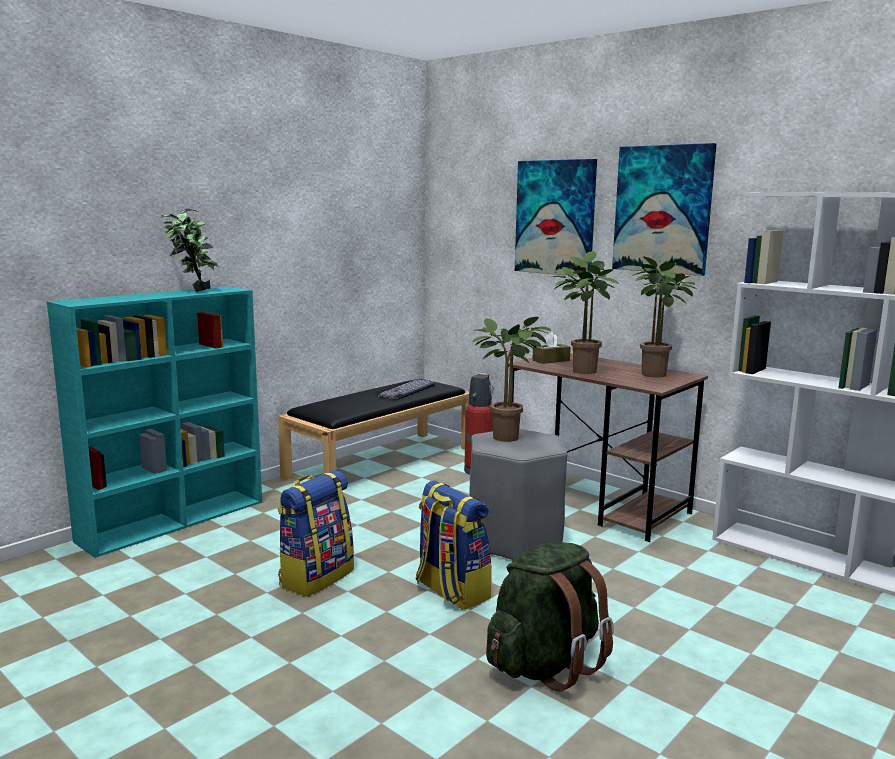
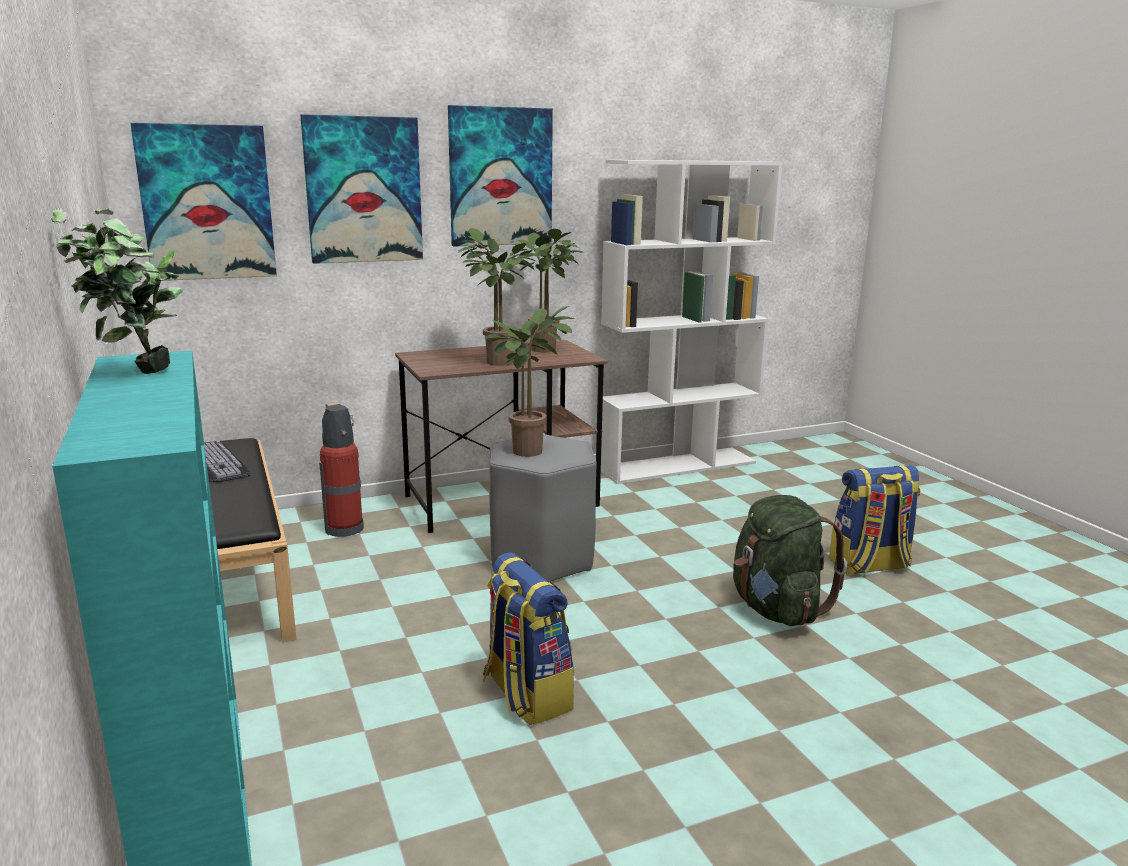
camera: 65 degrees left, 5 degrees up
(451, 591) = (622, 619): backpack -> backpack (869, 565)
(466, 223) = (207, 203): none -> picture
(551, 360) = (436, 362): brown tissue box -> none

